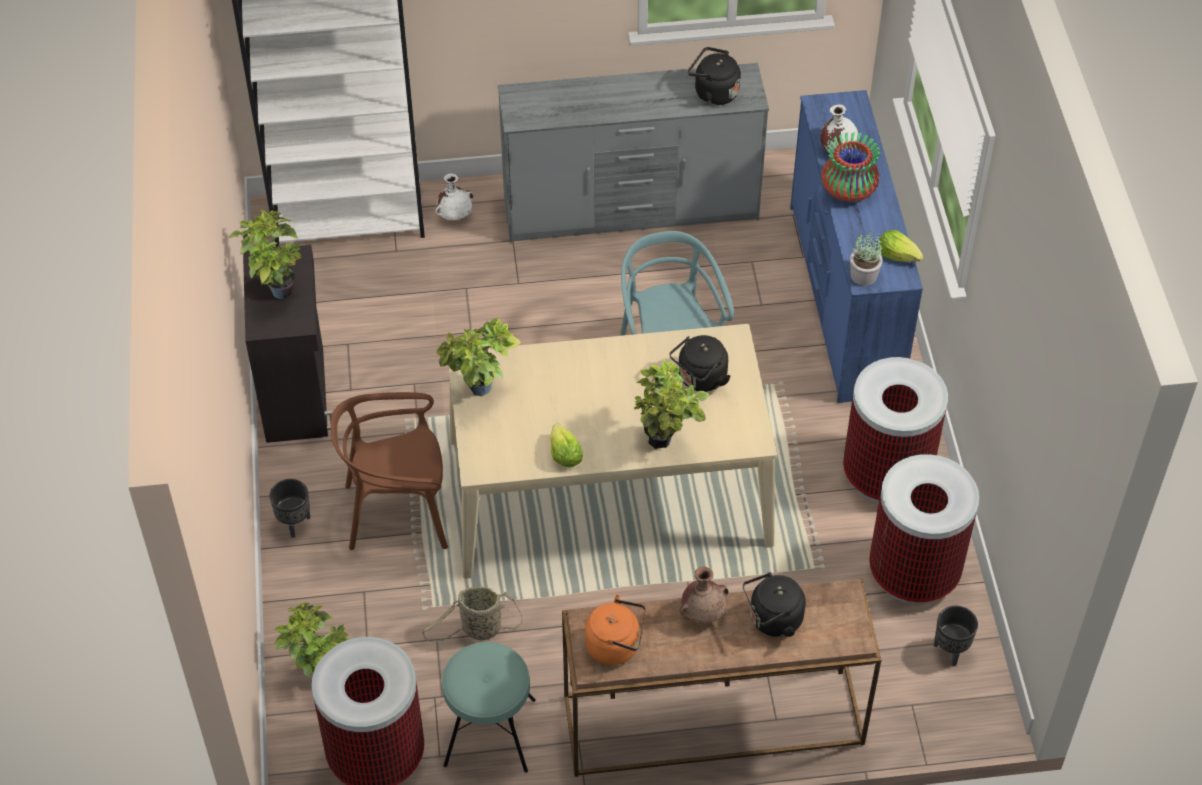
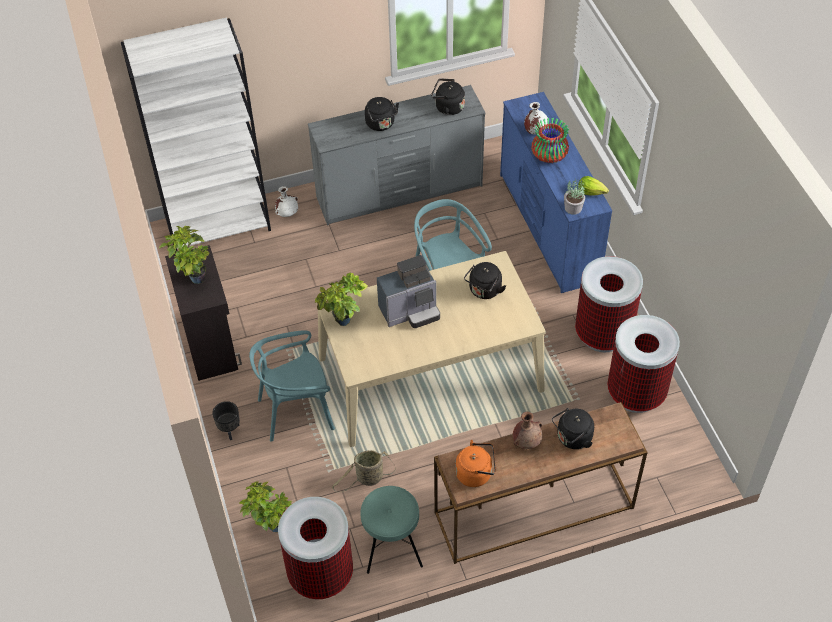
camera: 10 degrees left, 0 degrees up
(398, 512) = (296, 411): brown chair -> turquoise chair
(564, 454) = (409, 354): lettuce -> none
(583, 391) = (410, 311): none -> coffee machine
(607, 103) = (381, 124): none -> black kettle
(666, 443) = (472, 336): potted plant -> none
(950, 651) = (672, 438): black planter -> none

